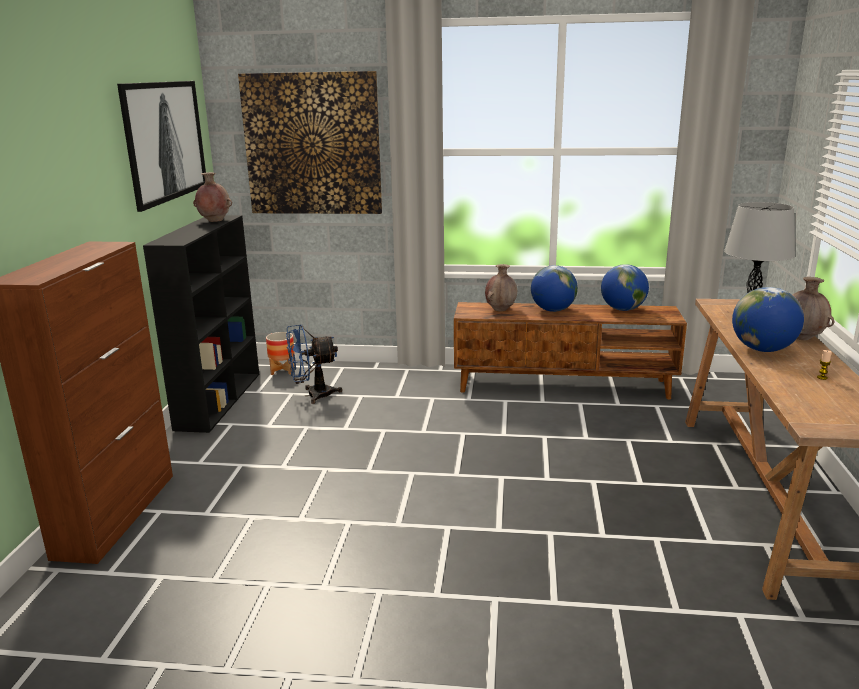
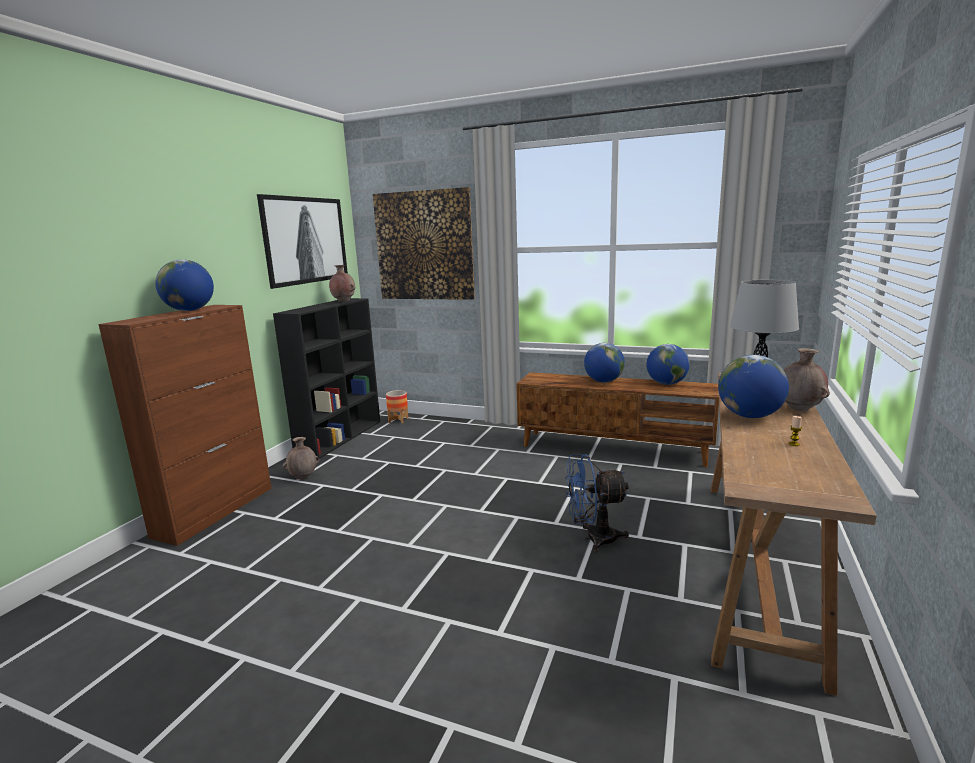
camera: 15 degrees right, 5 degrees down
(76, 254) = (190, 310): none -> globe
(313, 395) = (408, 439): blue fan -> blue fan (593, 538)
(500, 310) = (559, 379): brown vase -> brown vase (303, 477)

